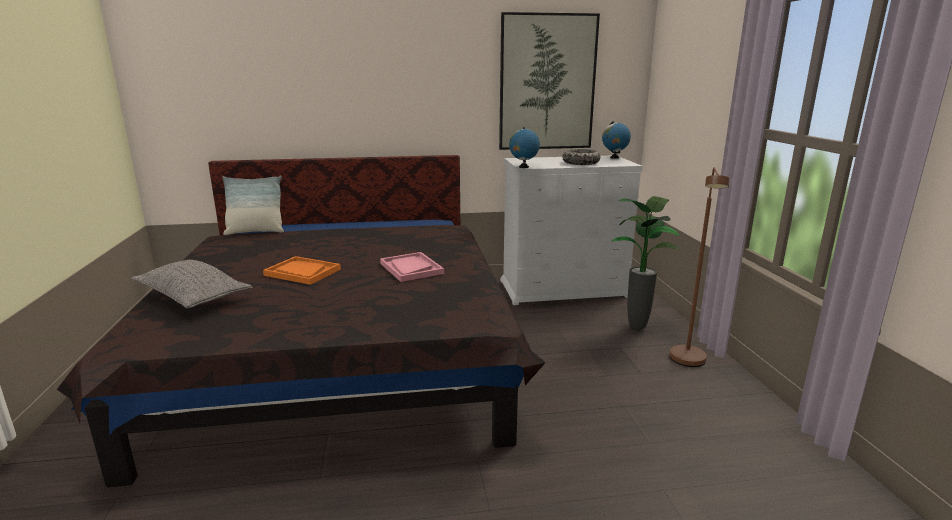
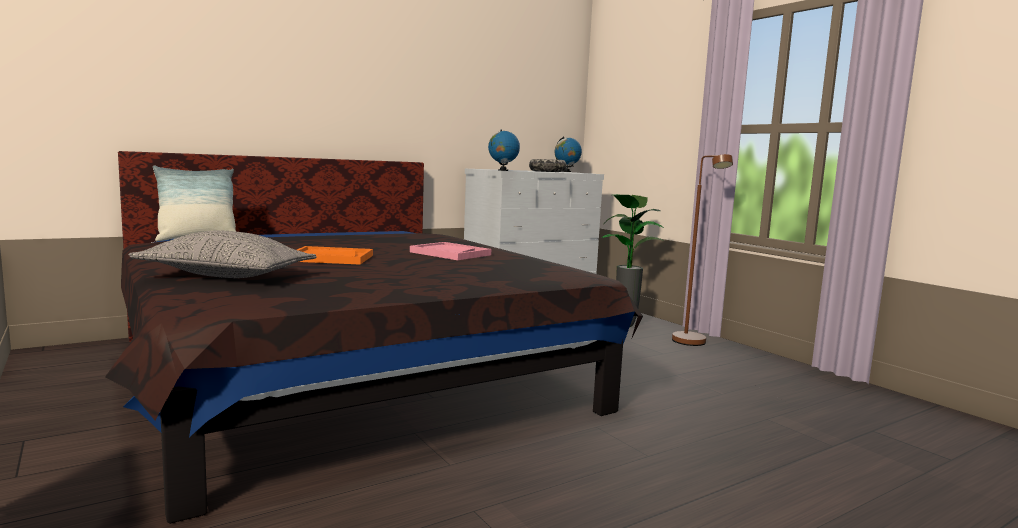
camera: 25 degrees left, 10 degrees down
(547, 83) = (502, 95): picture -> none

